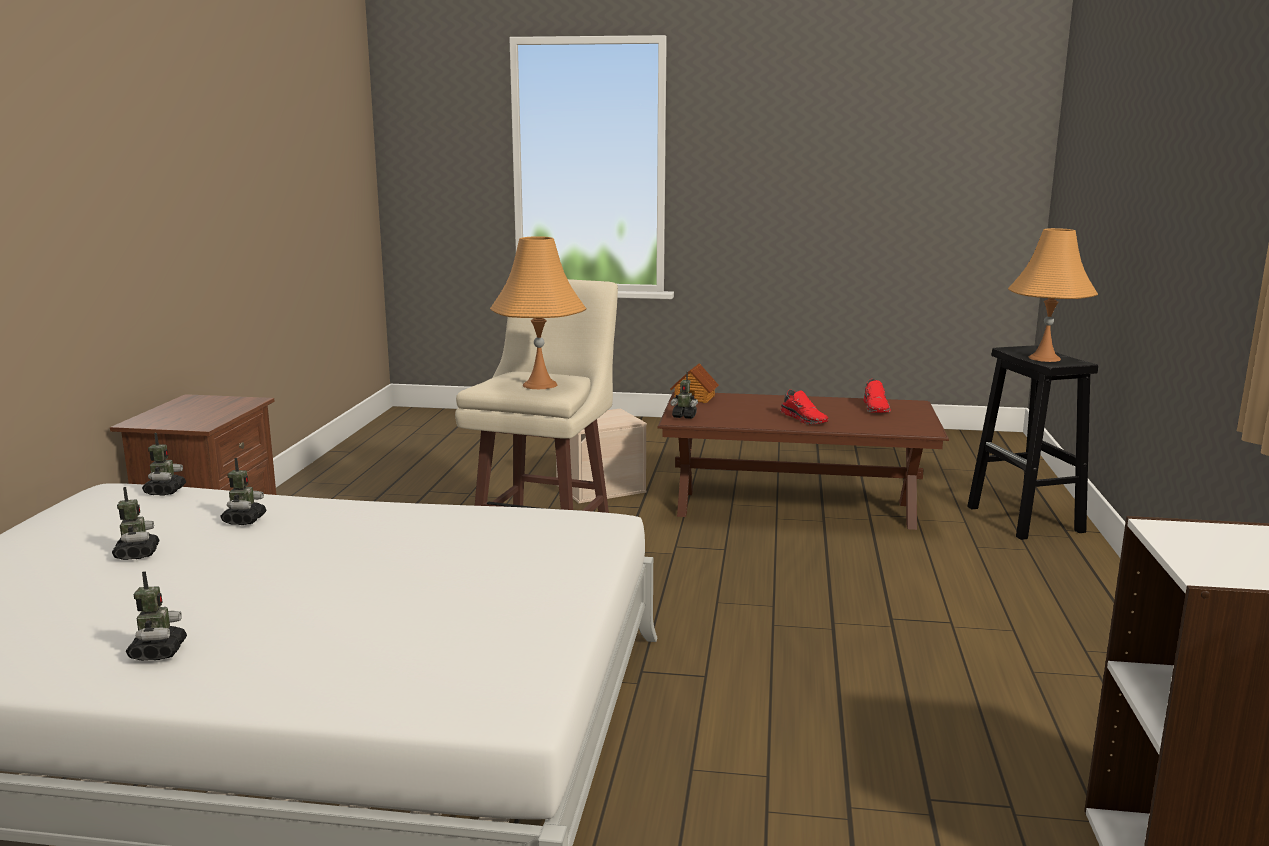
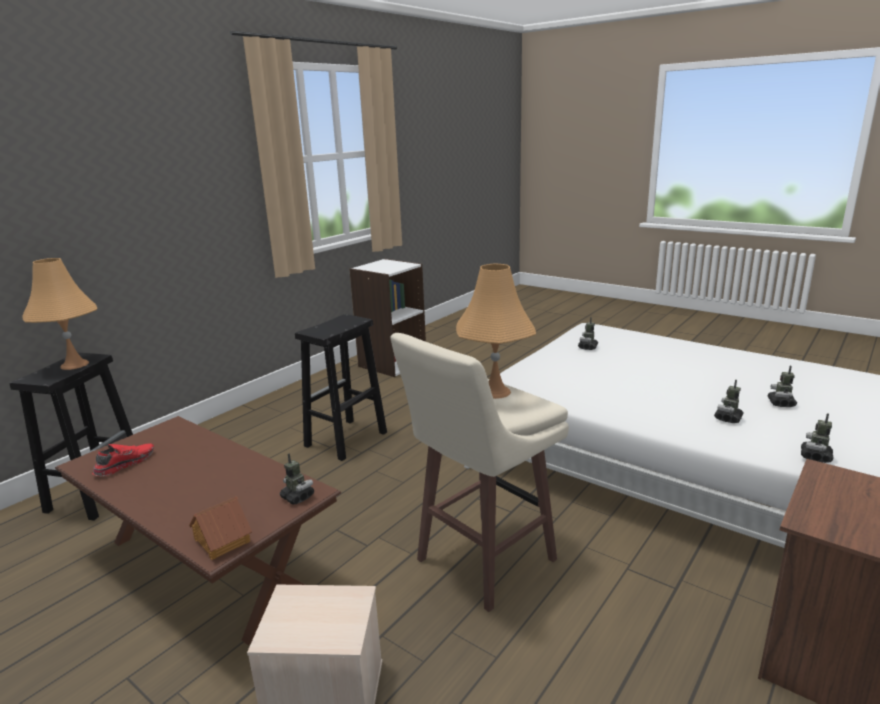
camera: 150 degrees left, 5 degrees up
(158, 652) = (724, 356): toy robot -> toy robot (587, 347)
(805, 419) = (213, 462): red shoe -> none
(890, 633) = (345, 440): none -> black stool

